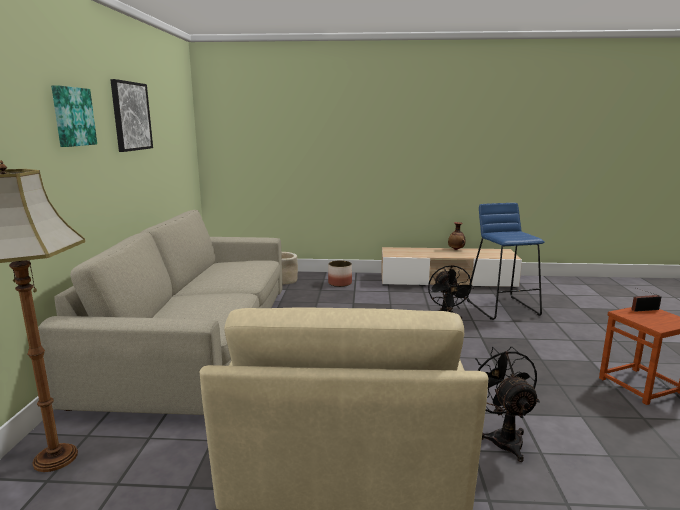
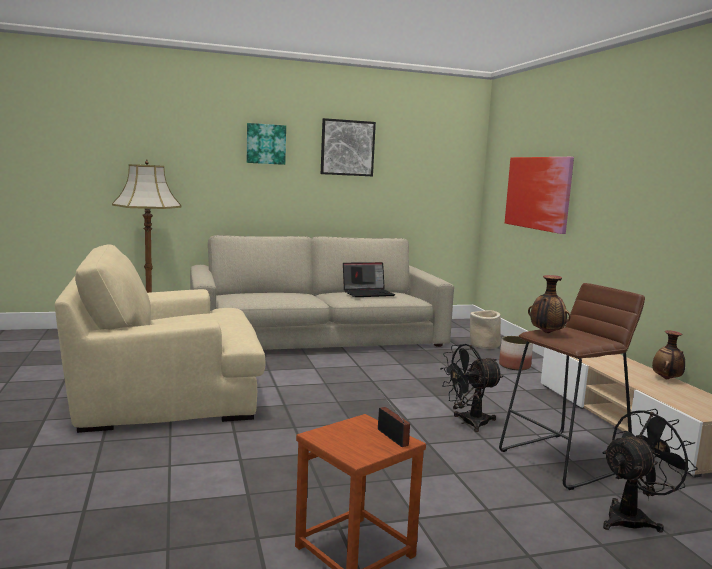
camera: 70 degrees right, 5 degrees down
(237, 270) = (368, 293): none -> laptop
(292, 149) = (538, 193): none -> picture
(502, 307) = (565, 460): blue stool -> brown stool
(502, 437) = (192, 449): black fan -> black fan (633, 518)
(508, 237) = (546, 333): none -> vase

